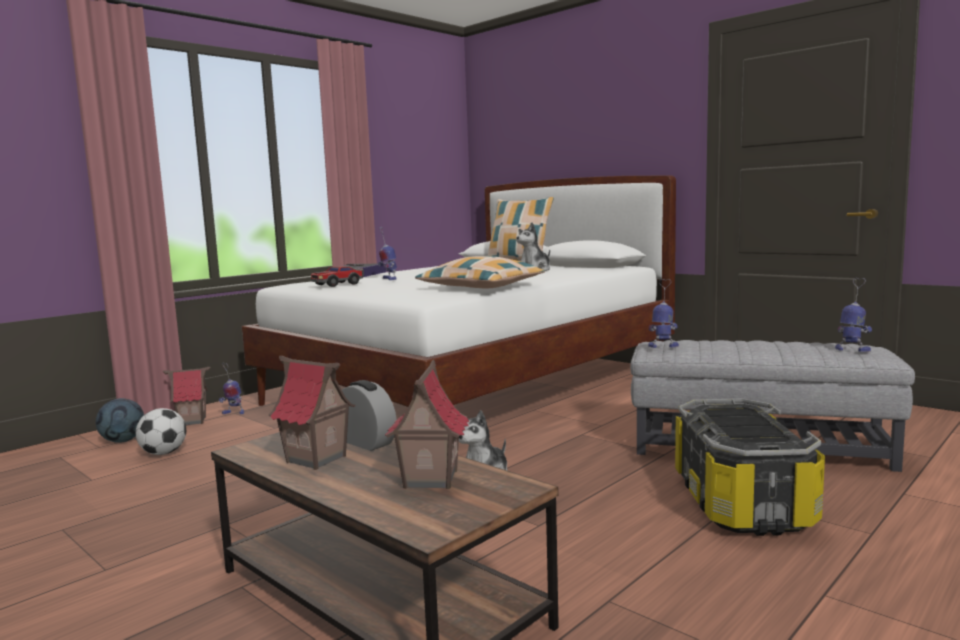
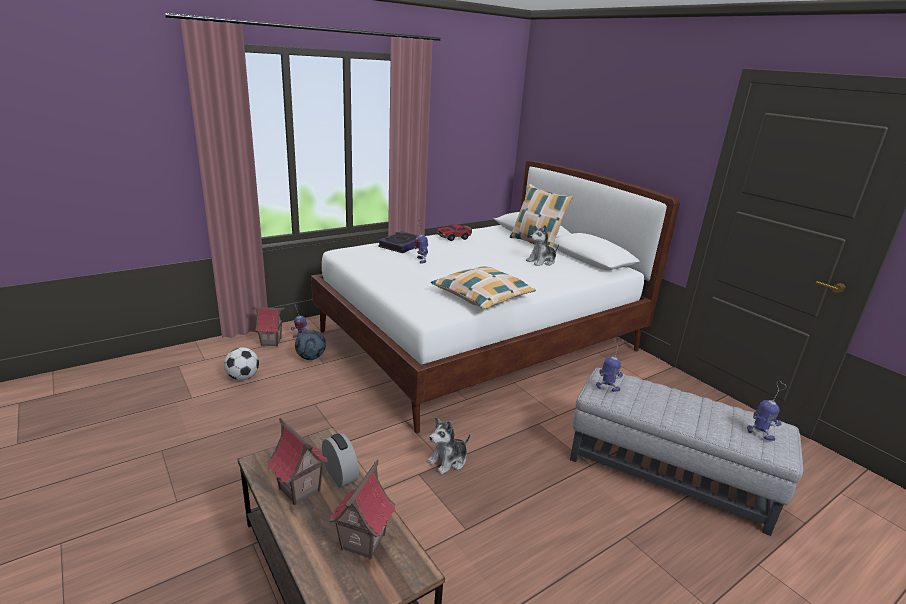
camera: 10 degrees right, 15 degrees up
(123, 440) = (221, 355): football -> football (311, 357)
(337, 284) = (379, 263): toy car -> toy car (454, 237)
(742, 502) = (625, 542): storage box -> none

